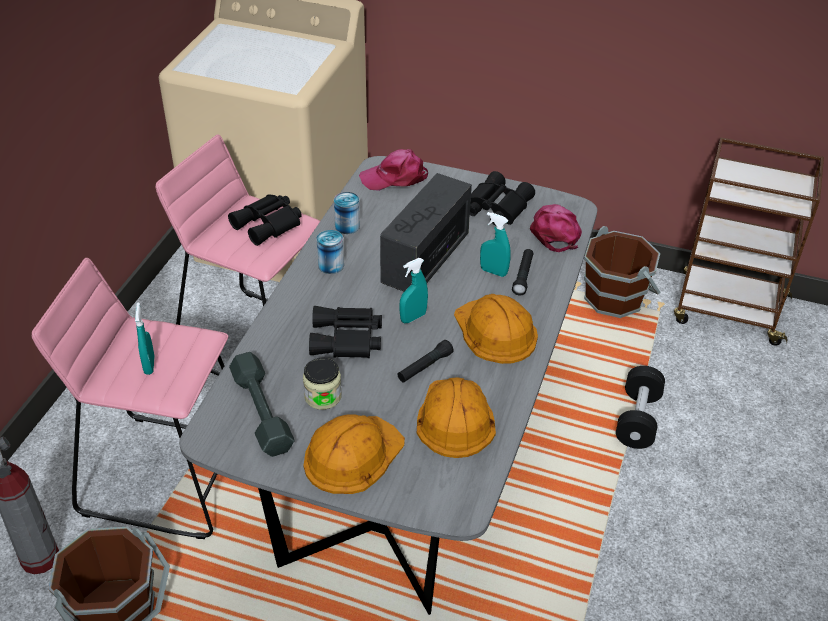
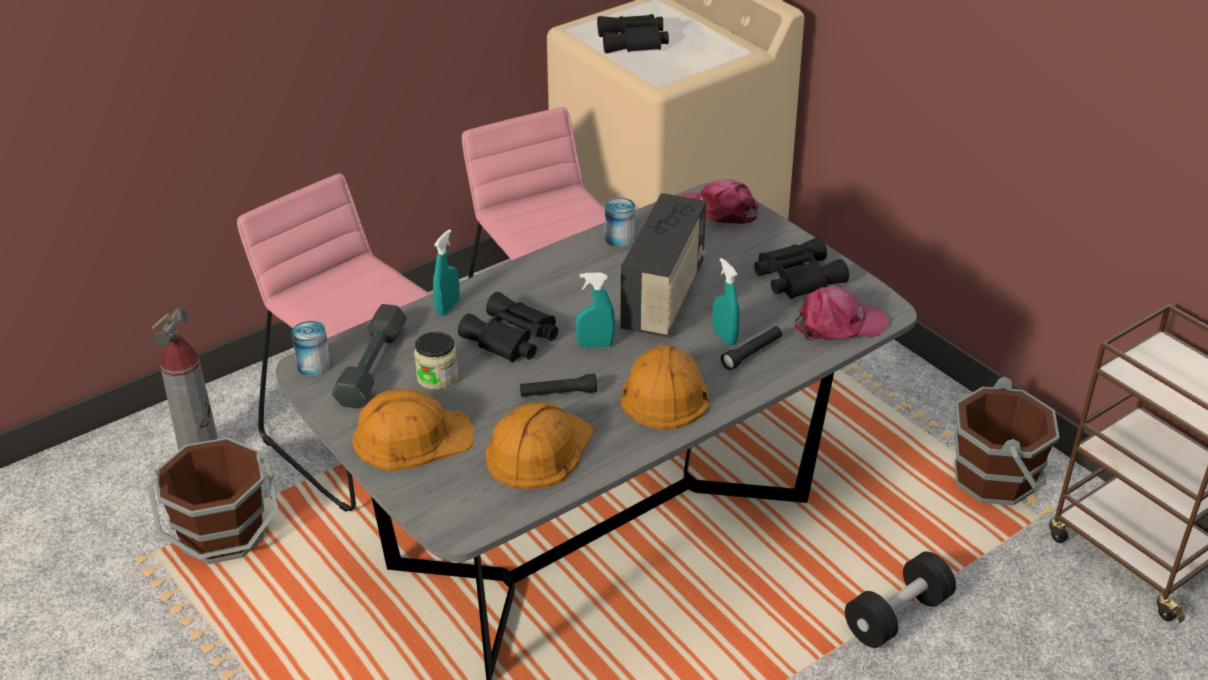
camera: 35 degrees right, 5 degrees down
(149, 365) = (342, 299): turquoise spray bottle -> turquoise spray bottle (447, 307)
(269, 224) = (570, 219): black binoculars -> black binoculars (634, 42)
(331, 265) = (565, 268): can -> can (313, 366)
(424, 259) = (664, 298): radio -> radio turned 135 degrees clockwise
(555, 231) = (838, 324): pink cap -> pink cap turned 45 degrees clockwise

